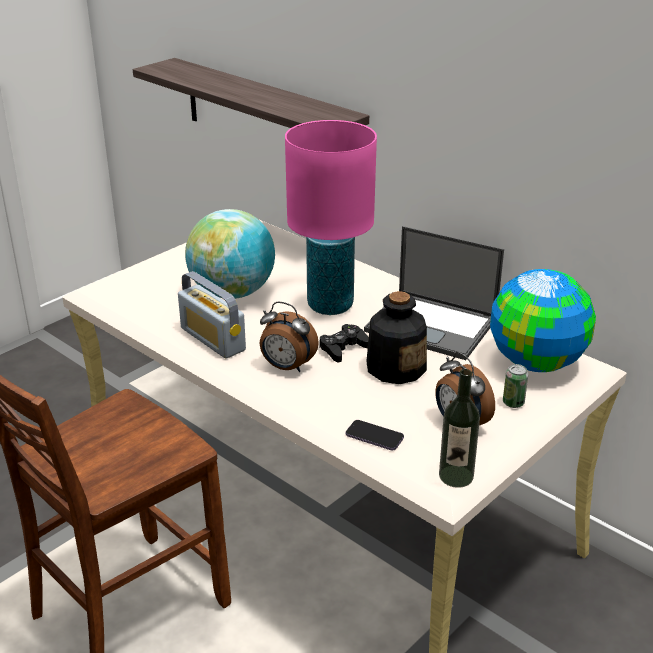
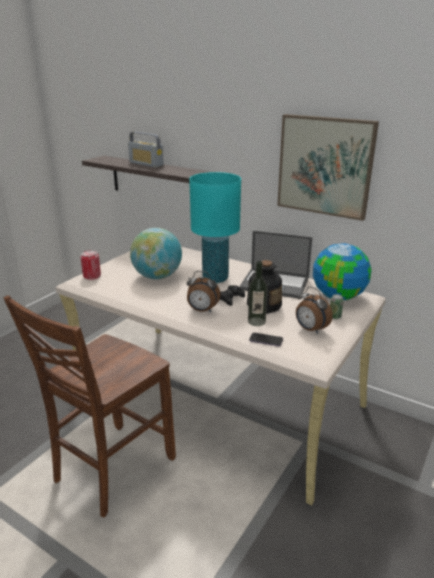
camera: 10 degrees left, 5 degrees down
(124, 282) = (92, 276): none -> can
(213, 339) = (154, 300): radio -> radio (146, 164)
(330, 305) = (215, 278): pink table lamp -> turquoise table lamp
(456, 476) = (320, 356): bottle -> bottle (256, 321)
(533, 124) = (325, 166): none -> picture

